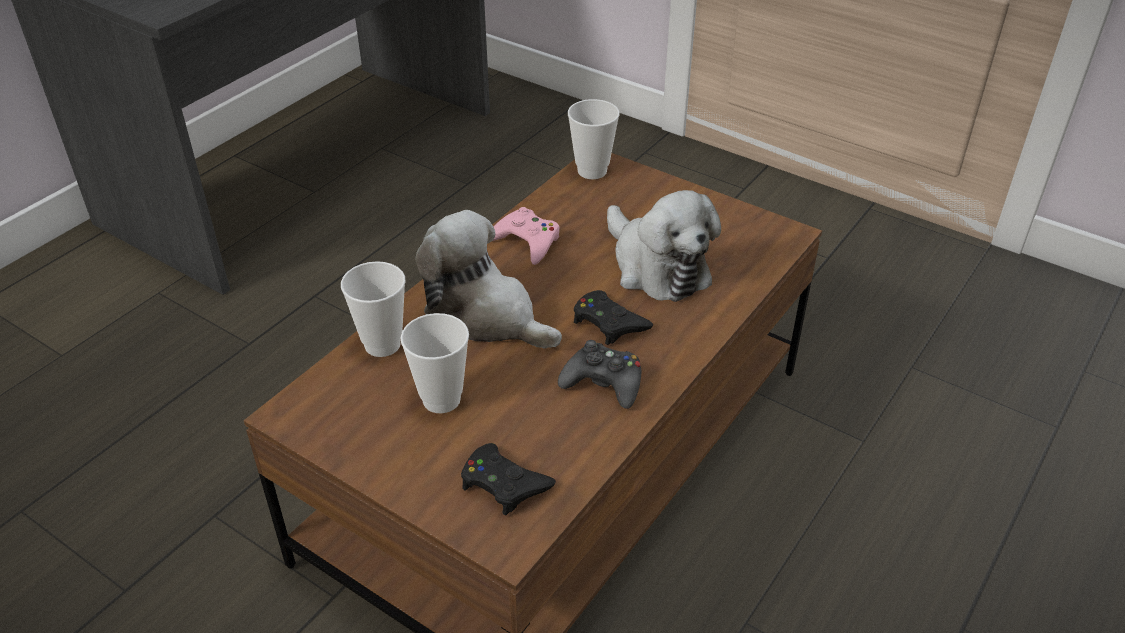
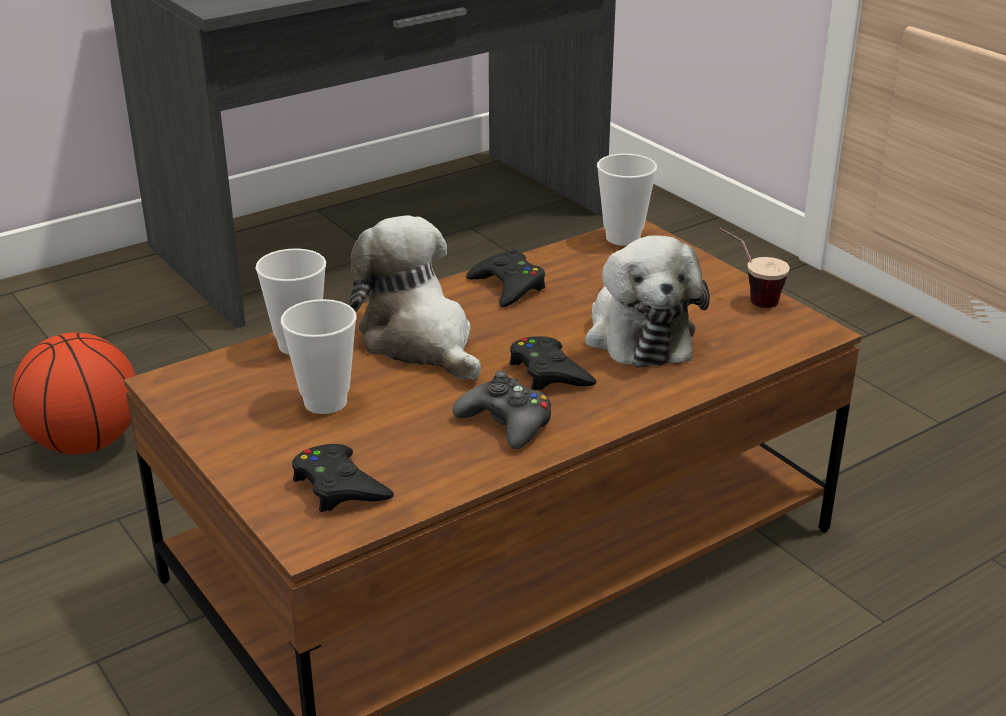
camera: 20 degrees right, 10 degrees down
(143, 447) = (85, 444): none -> basketball
(527, 241) = (508, 286): pink game controller -> black game controller
(721, 212) = (748, 298): none -> cup

